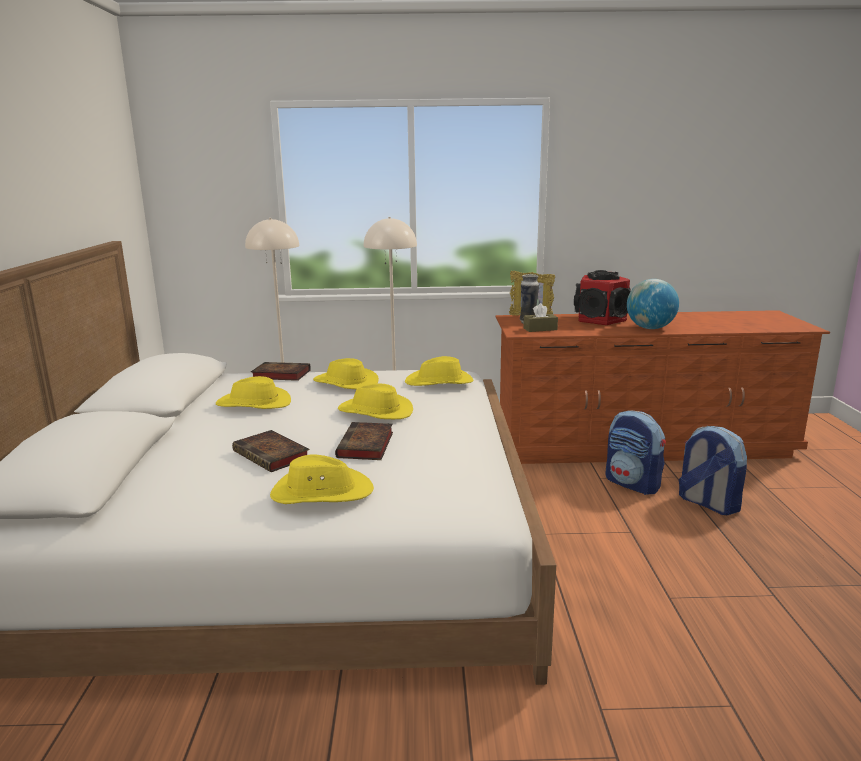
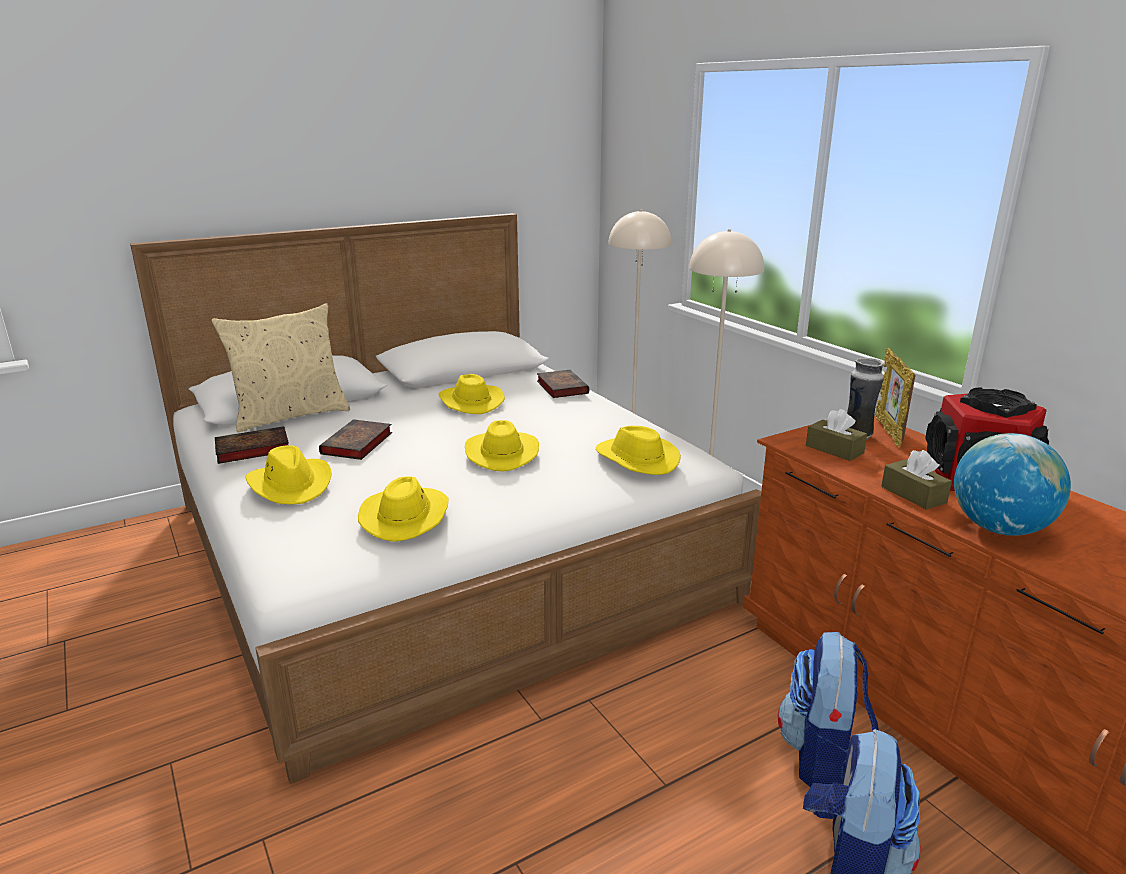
camera: 60 degrees right, 5 degrees up
(138, 475) = (290, 415): none -> beige pillow
(345, 383) = (570, 418): yellow hat -> yellow hat (405, 516)
(366, 446) = (407, 474): book -> book (251, 450)
(605, 330) = (913, 494): none -> brown tissue box

